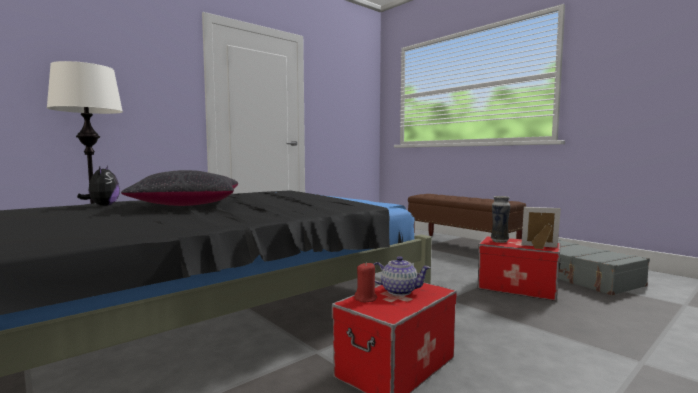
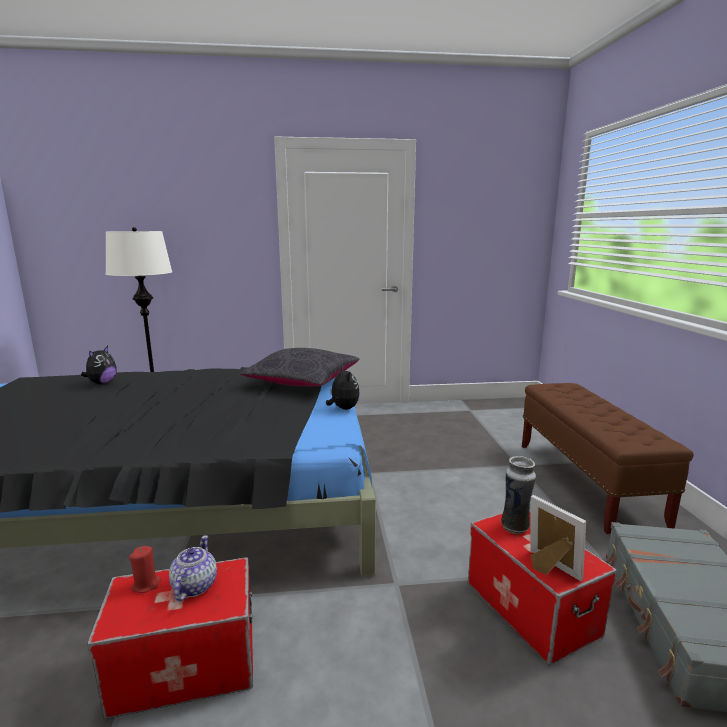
camera: 35 degrees right, 10 degrees up
(189, 205) = (150, 397): black pillow -> black pillow (303, 381)
(355, 199) = (343, 408): none -> plush toy
(399, 291) = (194, 586): teapot -> teapot turned 135 degrees counterclockwise

